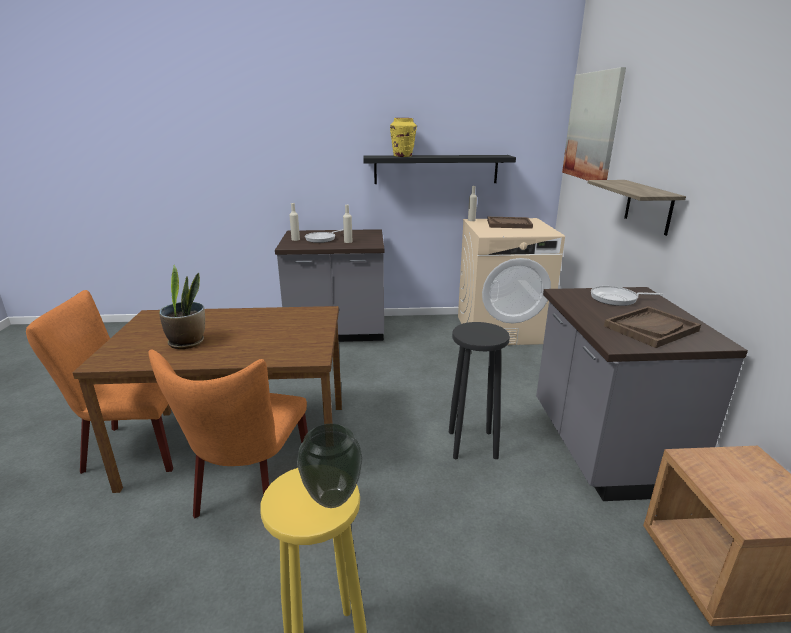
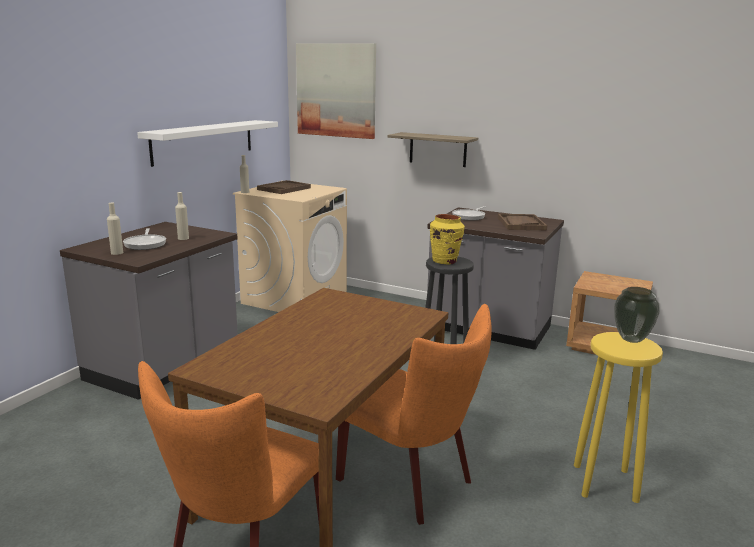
camera: 60 degrees left, 5 degrees down
(187, 342) = (324, 356): potted plant -> none
(403, 156) = (185, 128): yellow vase -> yellow vase (445, 261)
(436, 169) = (204, 141): black shelf -> white shelf

